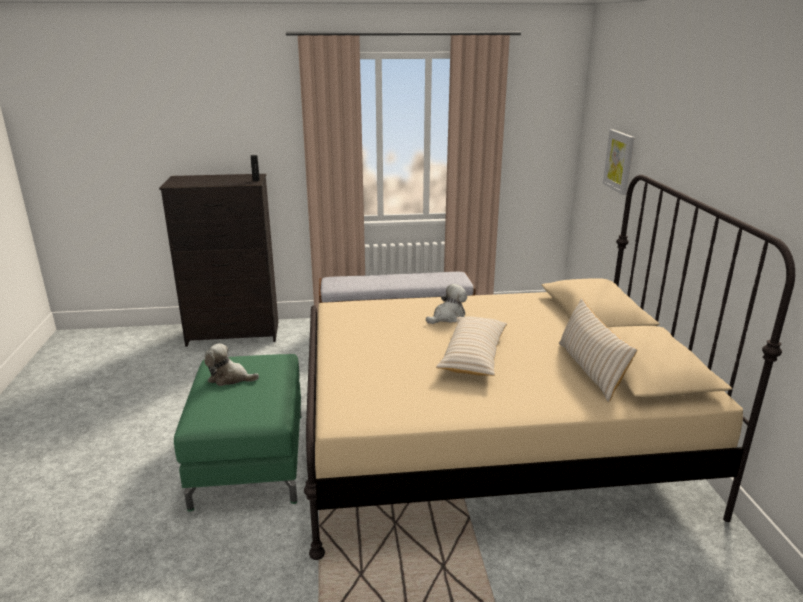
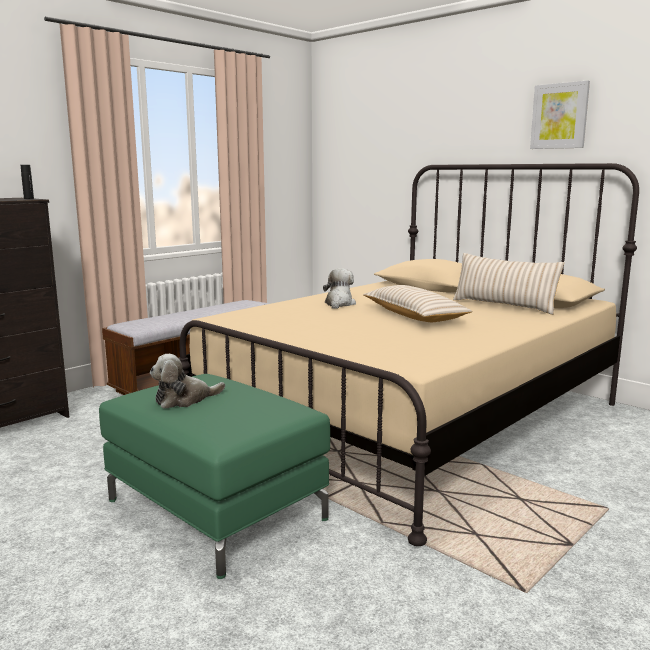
camera: 40 degrees left, 10 degrees down
(619, 161) = (384, 166): picture -> picture (559, 116)

